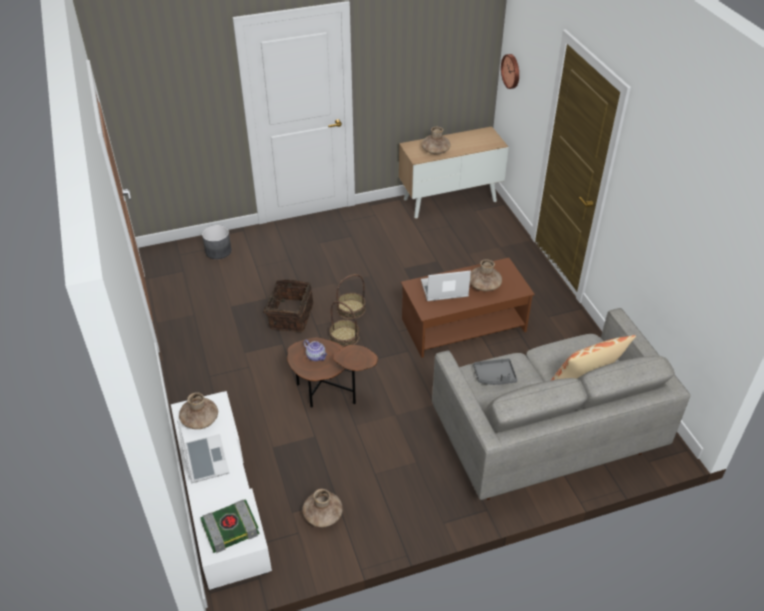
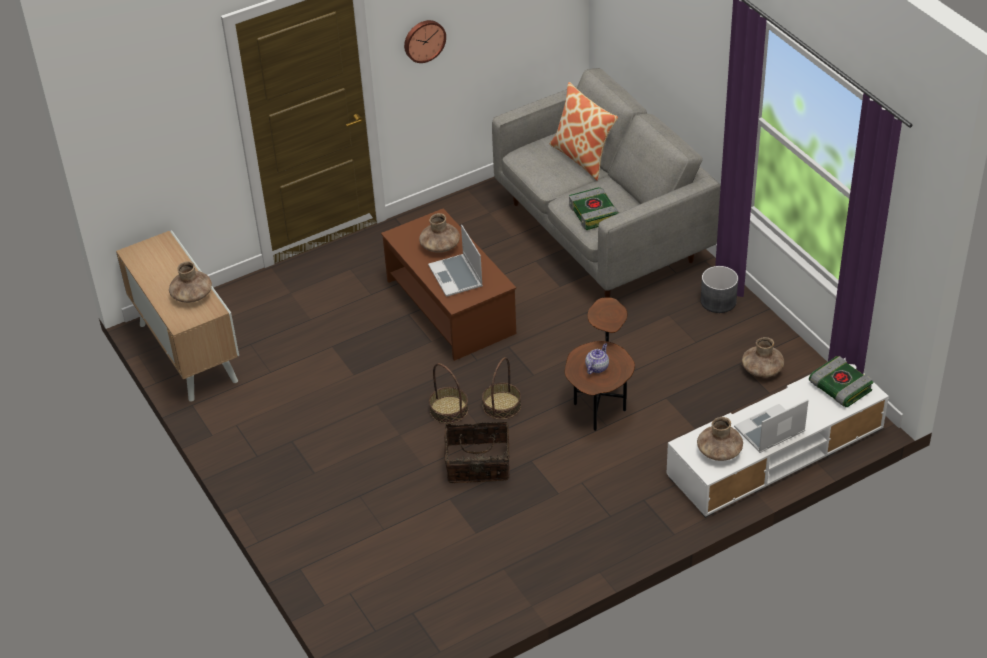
camera: 100 degrees left, 0 degrees up
(218, 251) = (356, 584): grey planter -> grey planter (718, 301)
(494, 376) = (595, 214): grey tray -> book
(511, 71) = (128, 152): wall clock -> wall clock (424, 40)

